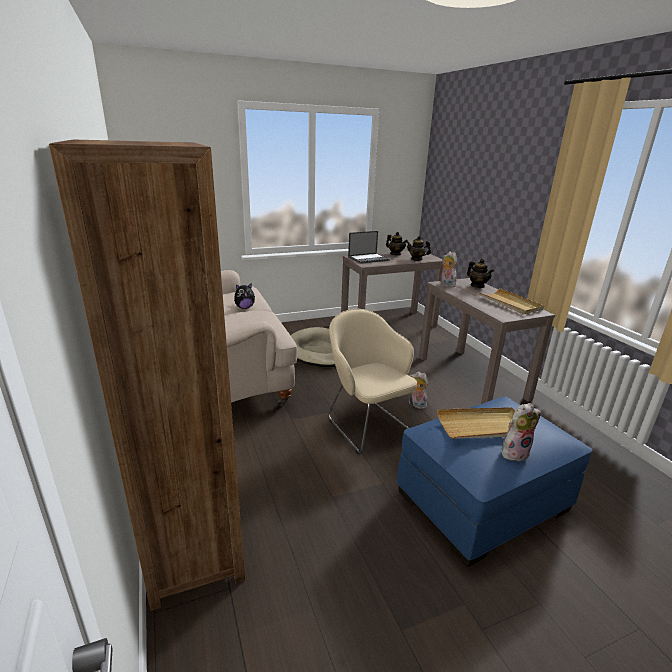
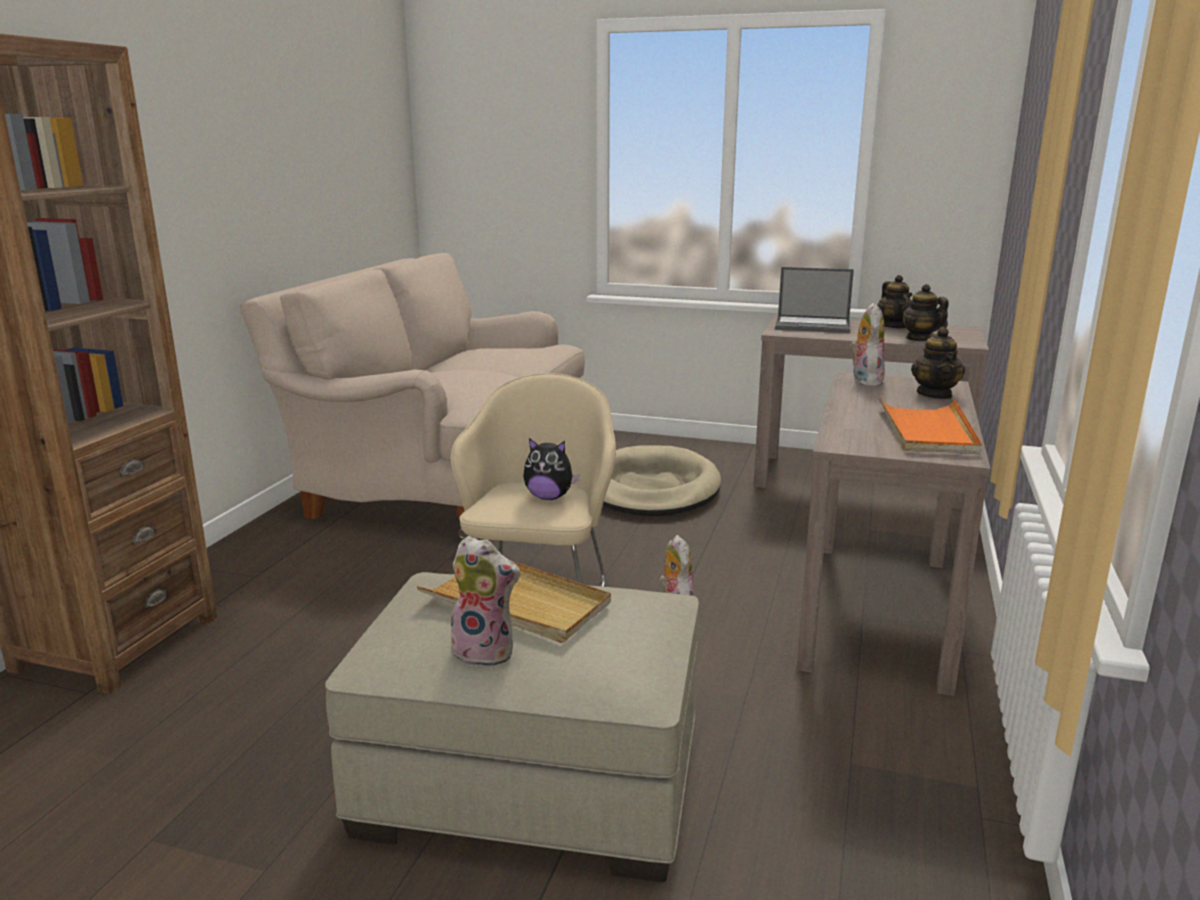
camera: 40 degrees right, 5 degrees down
(244, 307) = (496, 367): plush toy -> plush toy (549, 497)
(481, 501) = (528, 780): blue ottoman -> beige ottoman
(510, 303) = (927, 430): beige tray -> orange tray

